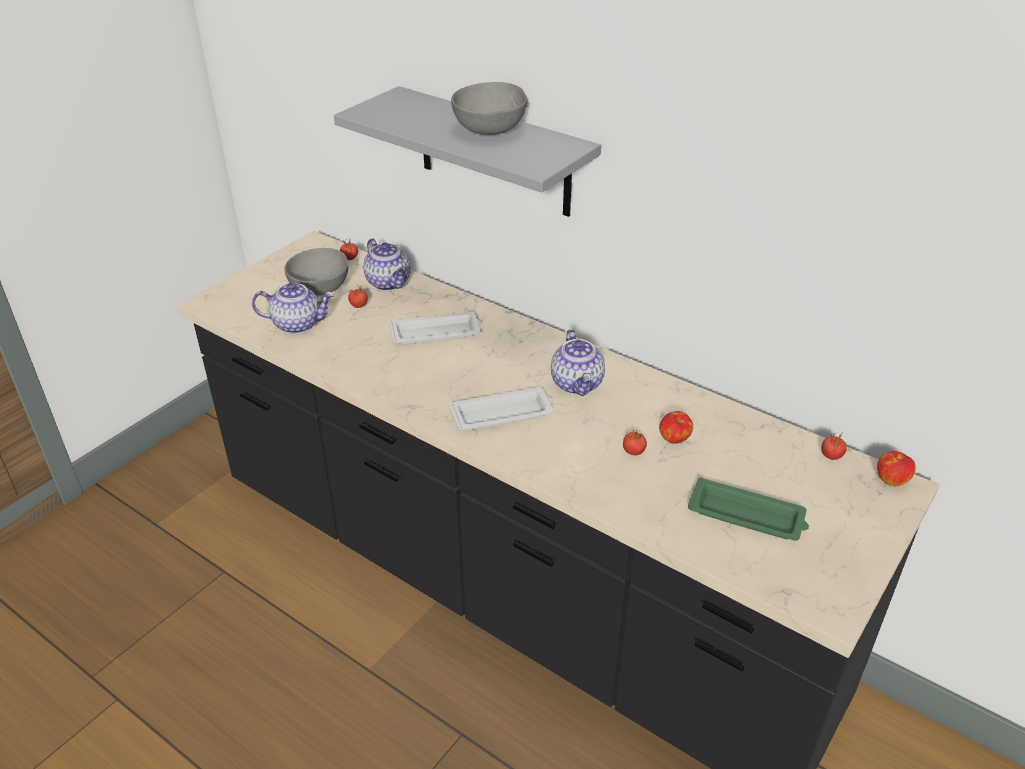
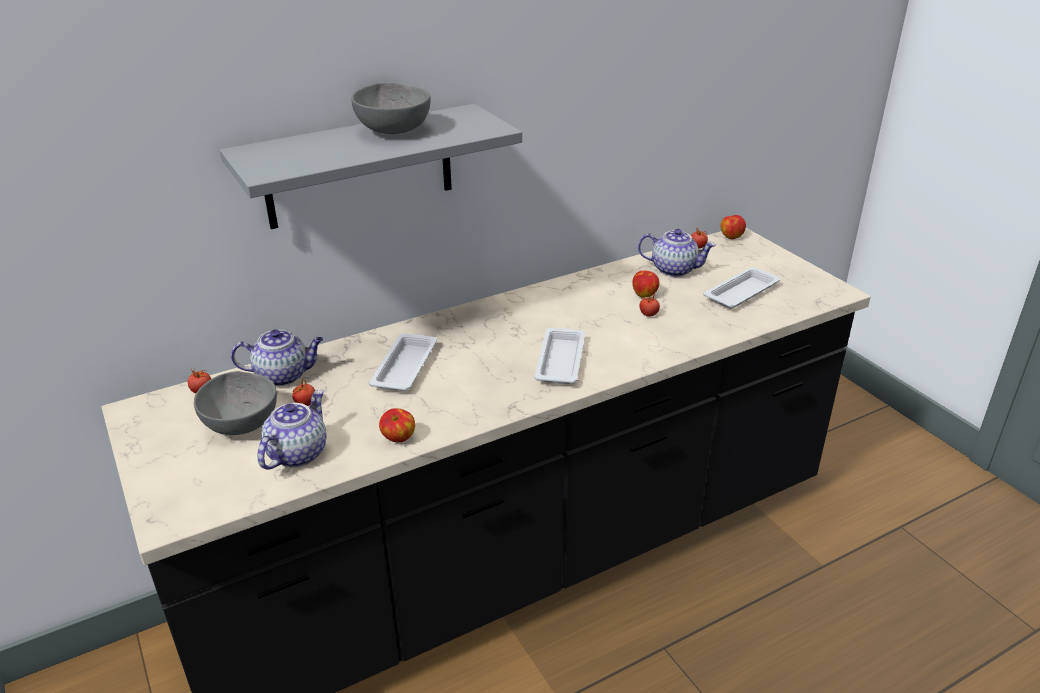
camera: 65 degrees left, 5 degrees down
(336, 362) = (398, 438): none -> apple
(578, 384) = (546, 315): teapot -> teapot (674, 269)
(748, 516) = (742, 292): green tray -> white tray

